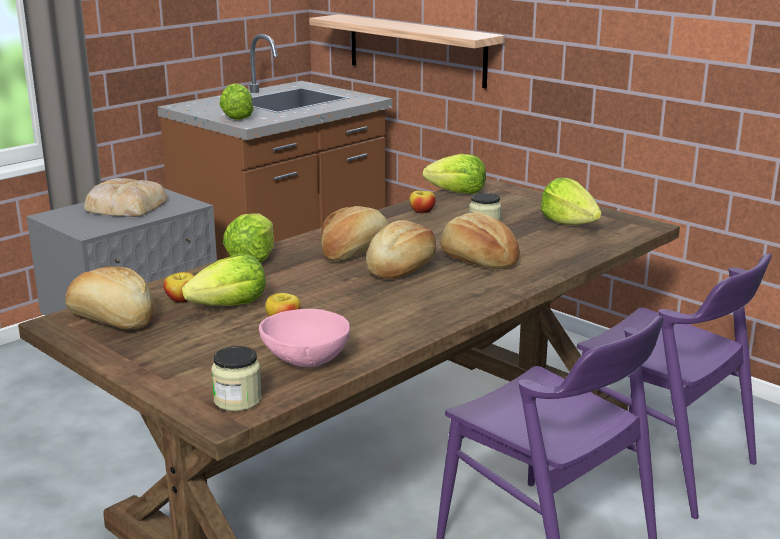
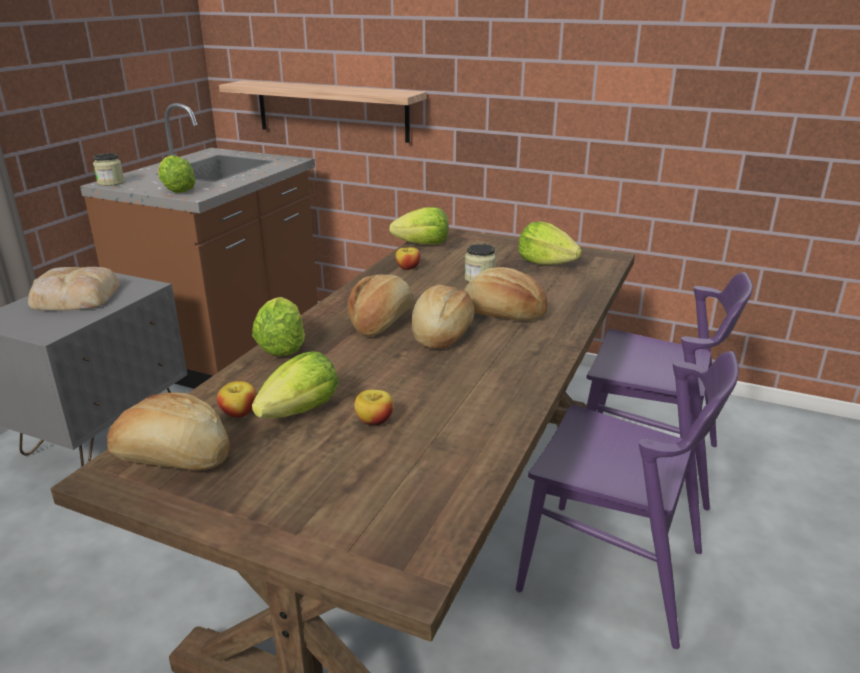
camera: 20 degrees left, 5 degrees up
(237, 400) = (407, 546): jar -> jar (111, 183)
(307, 361) = (440, 470): pink bowl -> none

